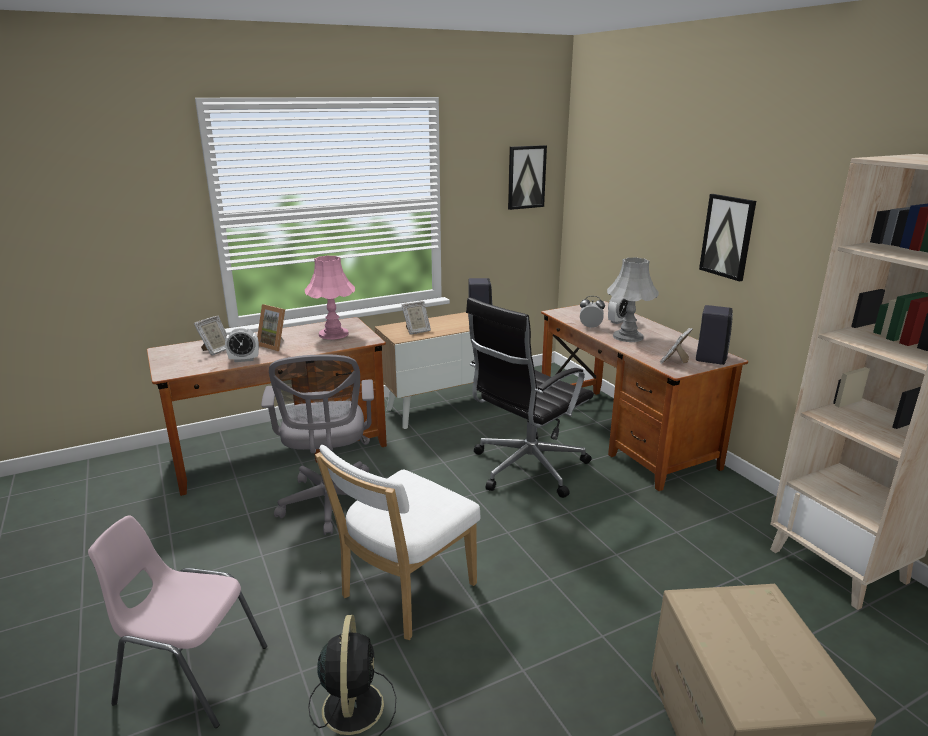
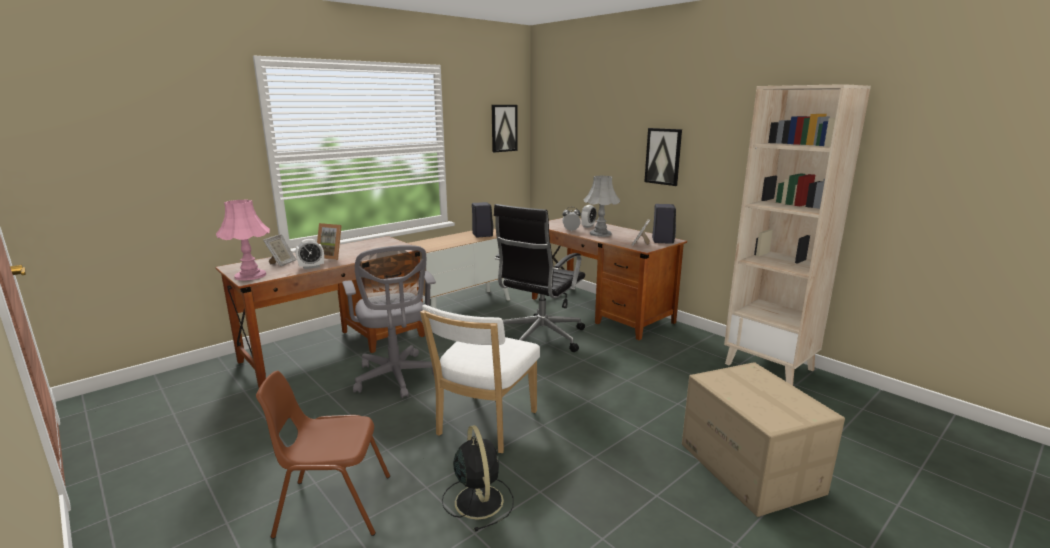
camera: 15 degrees left, 5 degrees down
(190, 674) = (332, 506): pink chair -> brown chair
(333, 334) = (376, 247): pink table lamp -> pink table lamp (250, 275)
(416, 331) = (437, 244): picture frame -> none

